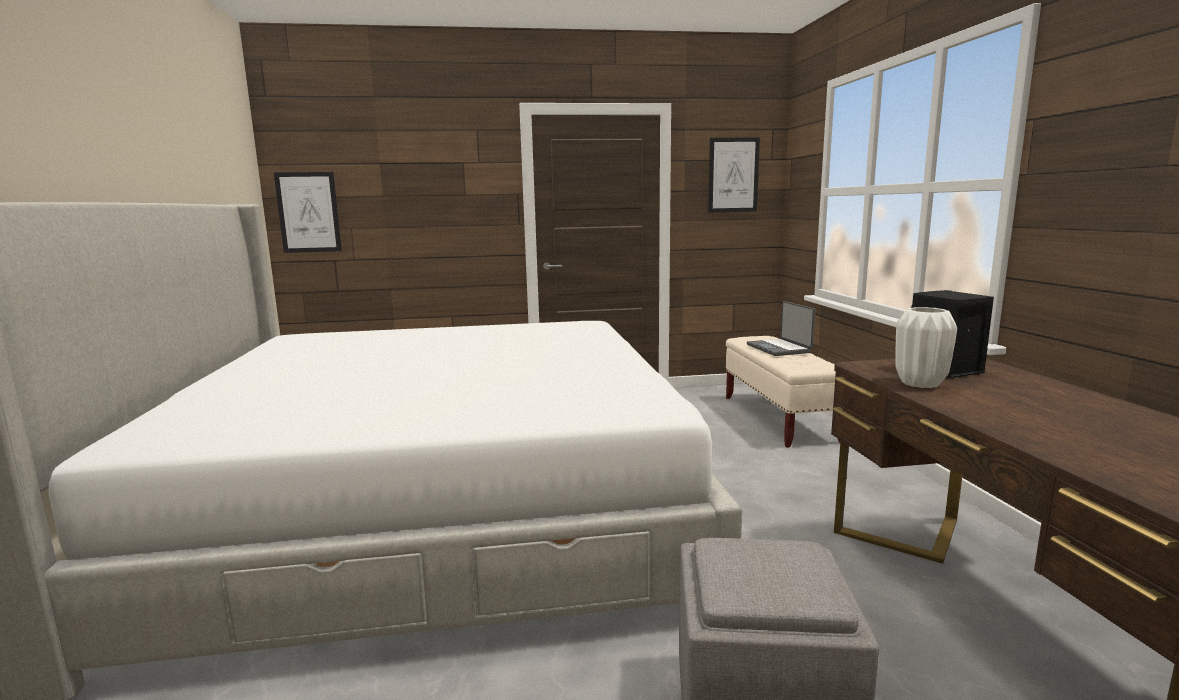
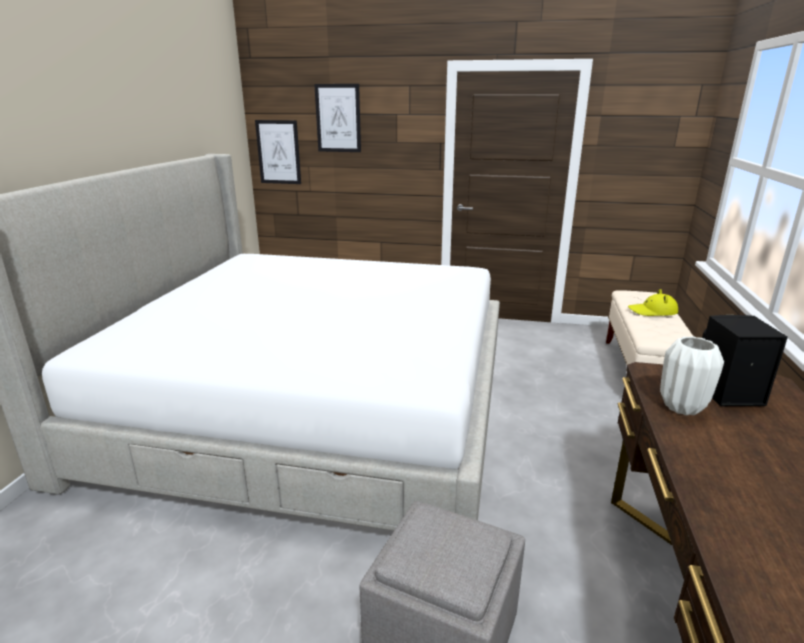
camera: 20 degrees right, 10 degrees up
(733, 175) = (650, 131): picture -> picture (338, 118)
(779, 348) = (653, 311): laptop -> yellow hat

